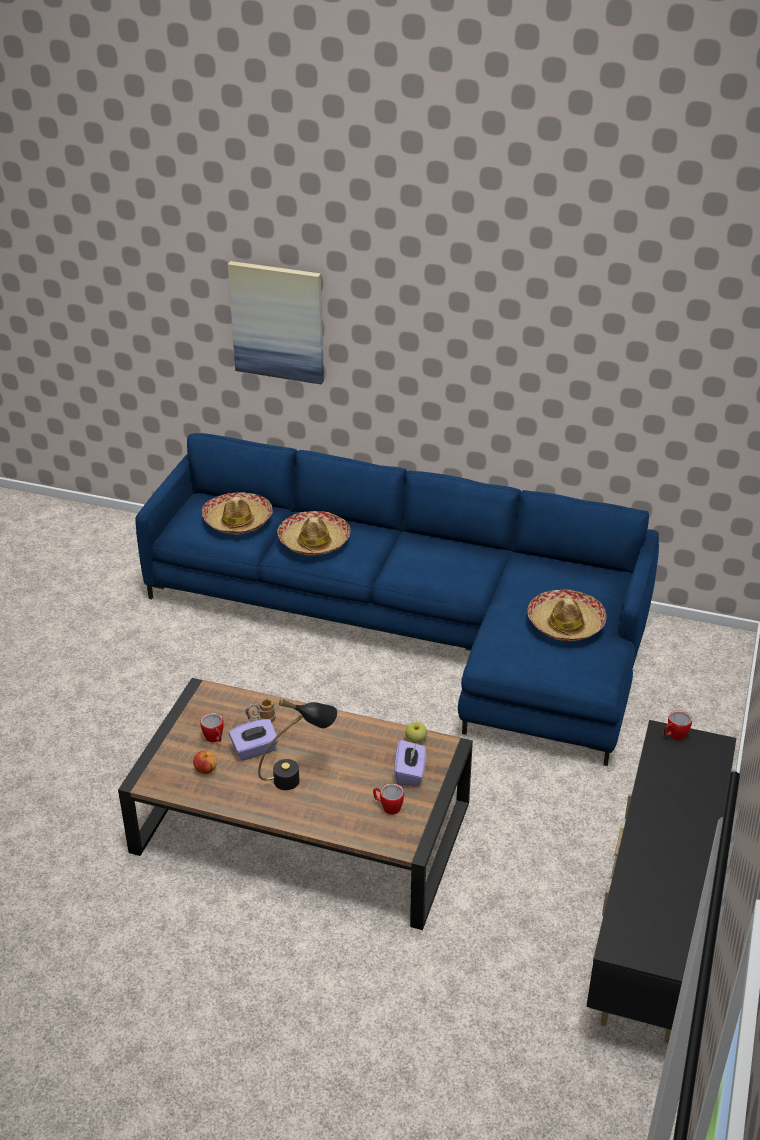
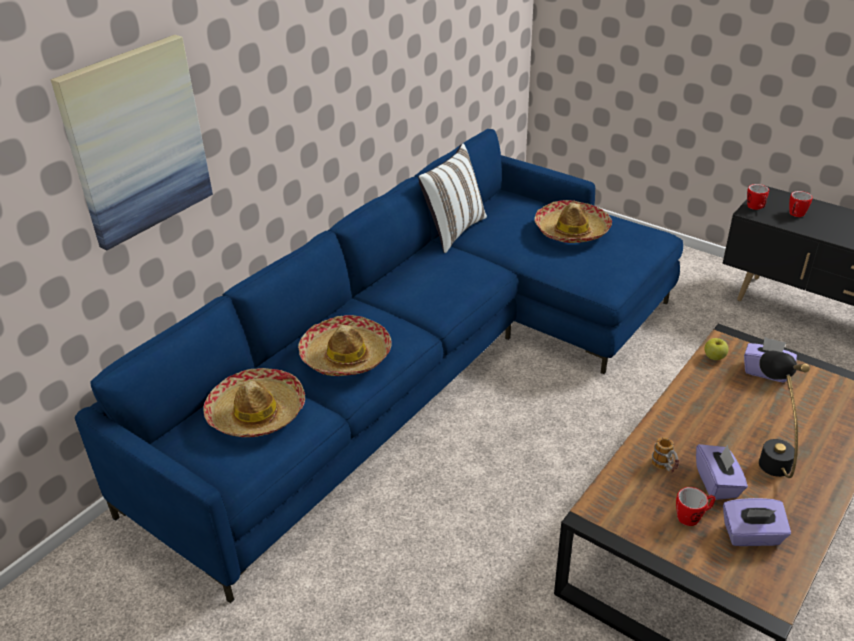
camera: 70 degrees left, 0 degrees up
(205, 770) = (751, 535): apple -> purple tissue box
(388, 807) = (818, 396): mug -> mug (795, 215)
(526, 557) = (453, 231): none -> white pillow

